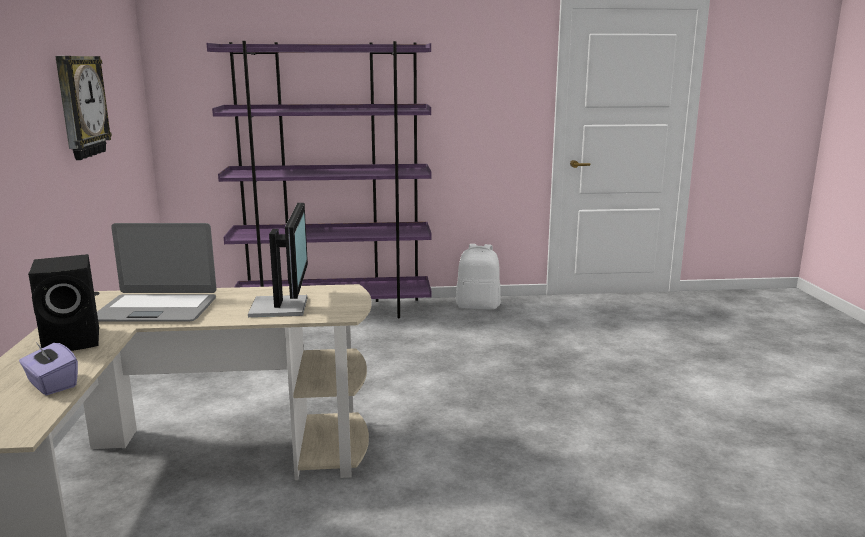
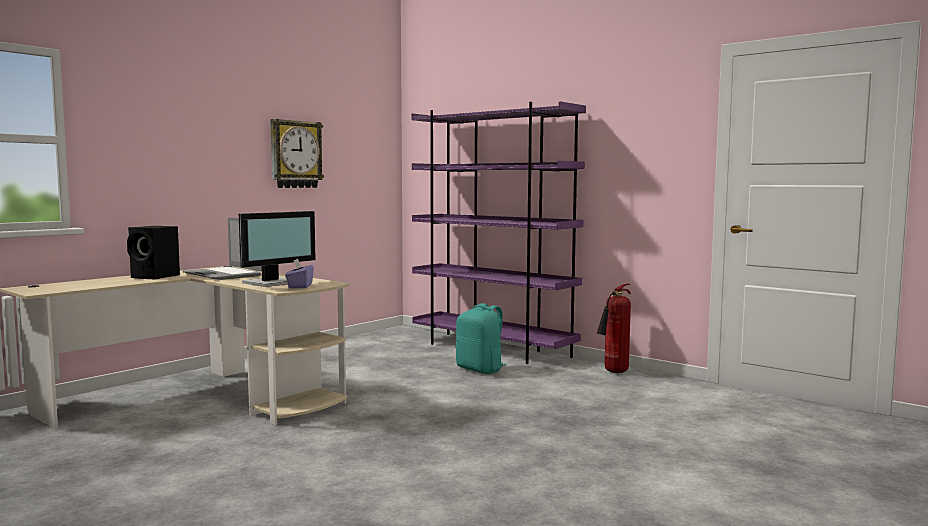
camera: 45 degrees right, 10 degrees down
(51, 384) = (96, 285): purple tissue box -> purple tissue box (299, 286)
(377, 337) = (480, 369): none -> turquoise backpack
(478, 306) = (614, 372): white backpack -> fire extinguisher

